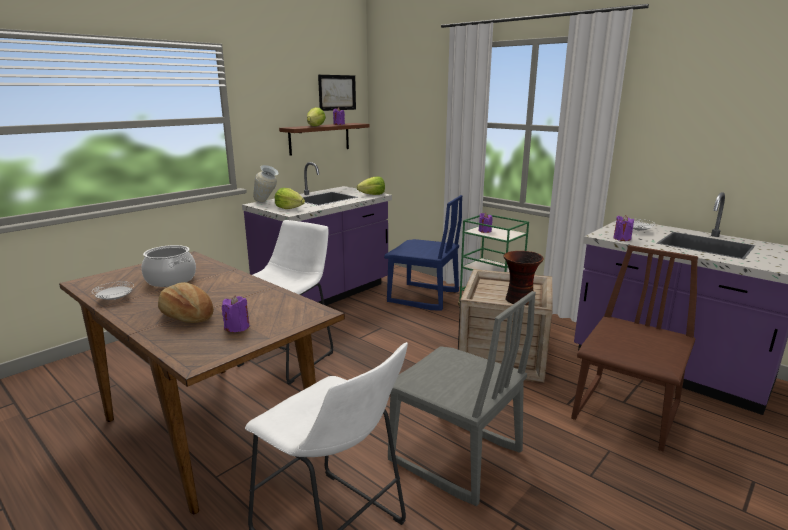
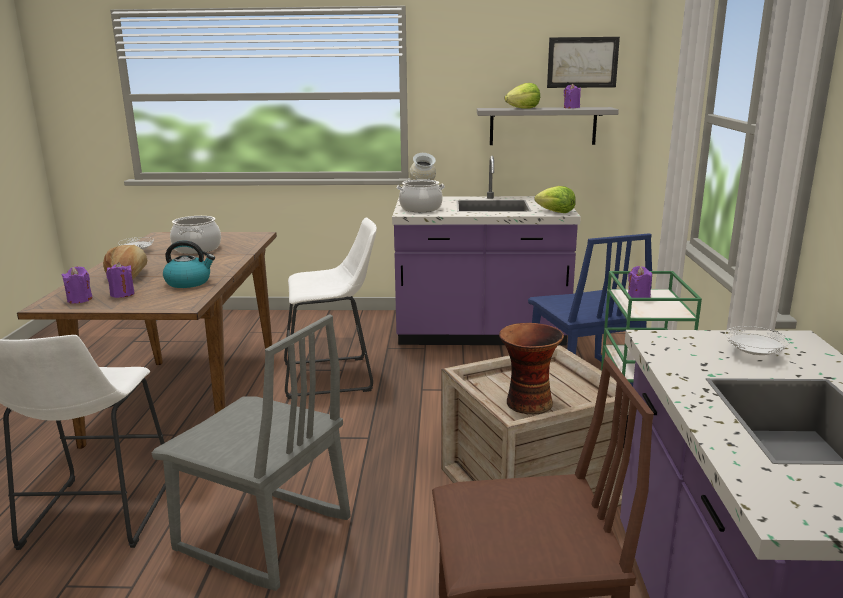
camera: 50 degrees right, 0 degrees up
(261, 300) = (189, 282): none -> kettle
(289, 208) = (420, 208): lettuce -> cooking pot
(319, 138) = (543, 126): brown shelf -> grey shelf
(454, 457) = (262, 536): grey chair -> grey chair turned 60 degrees counterclockwise
(622, 238) = (671, 352): purple candle -> purple candle (80, 299)

